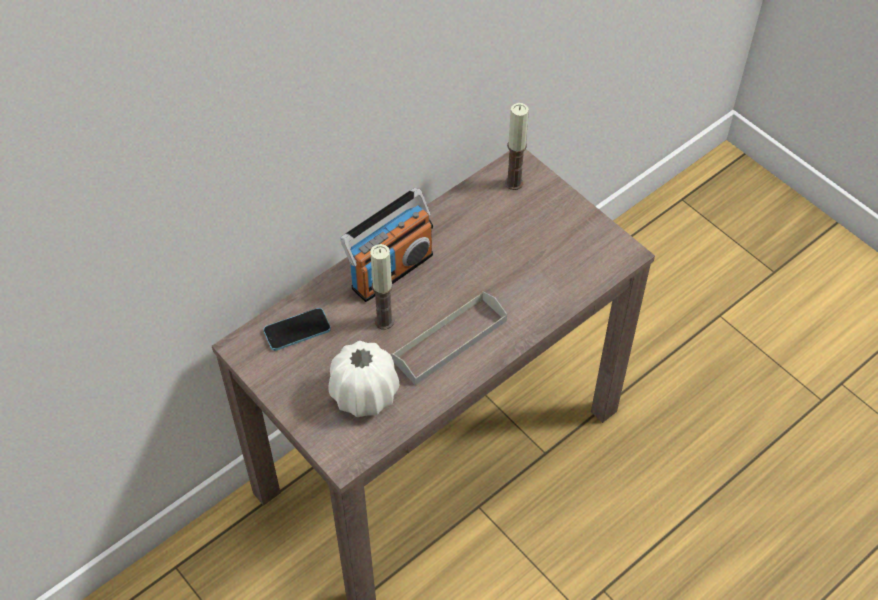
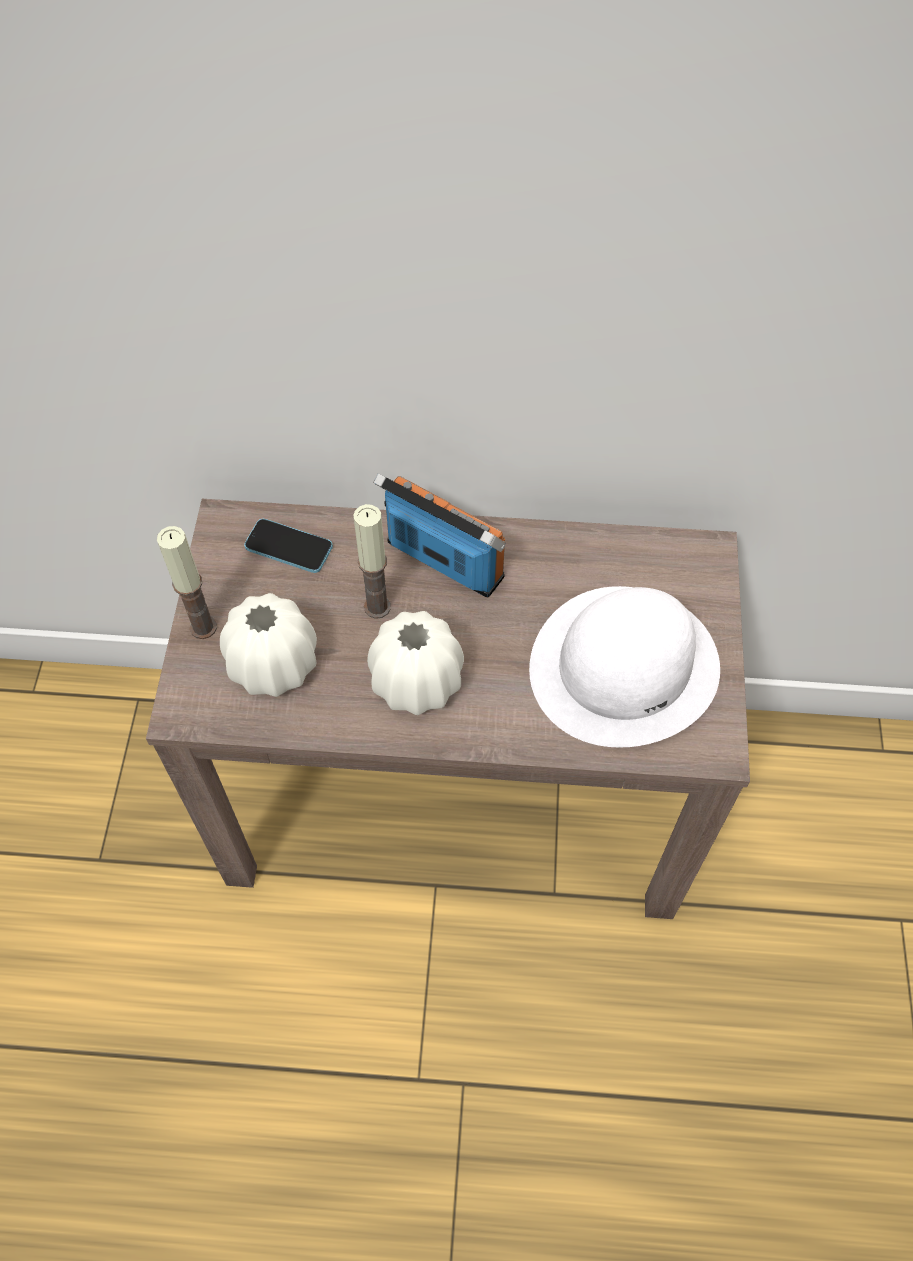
camera: 45 degrees right, 5 degrees up
(391, 270) = (444, 561): radio -> radio turned 150 degrees counterclockwise
(449, 340) = (416, 682): grey tray -> white vase
(514, 183) = (679, 569): candle -> candle (203, 627)
(541, 249) = (625, 666): none -> white hat

